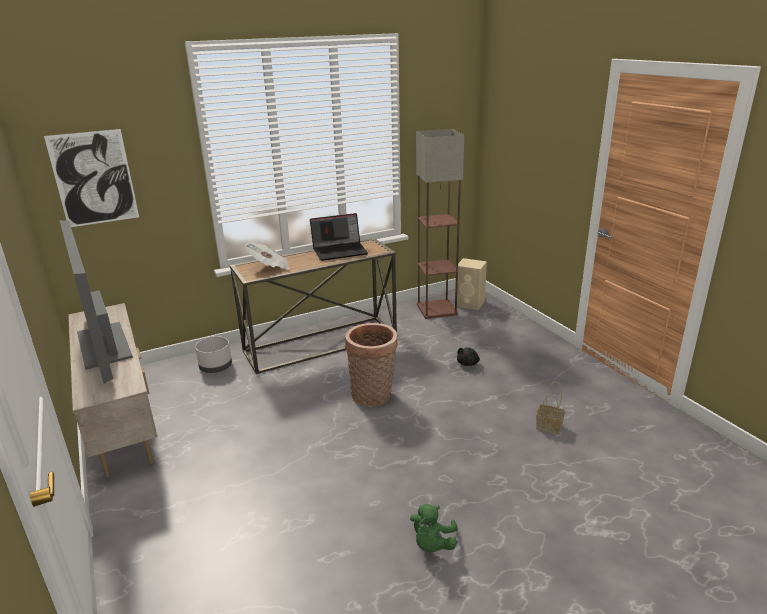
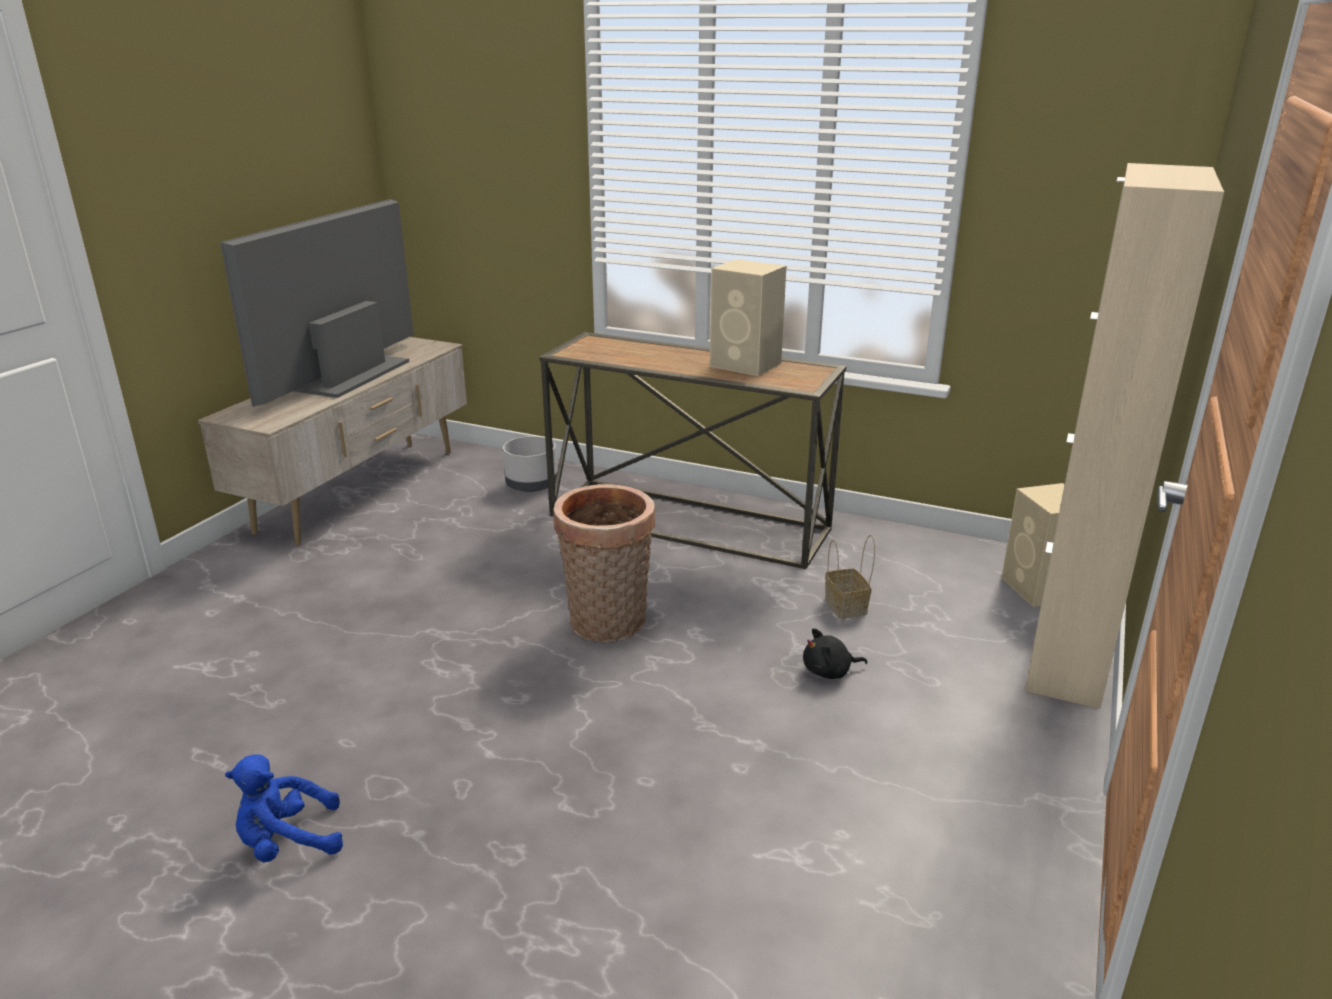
camera: 50 degrees right, 0 degrees up
(94, 178) = (449, 152): picture -> none
(270, 267) = (616, 351): newspaper -> none
(340, 251) = (747, 365): laptop -> beige speaker
(432, 544) = (287, 843): green plush toy -> blue plush toy
(437, 310) = (956, 568): floor lamp -> none
(512, 319) = (1067, 658): none -> beige cabinet
(550, 427) = (744, 857): basket -> basket (847, 607)

